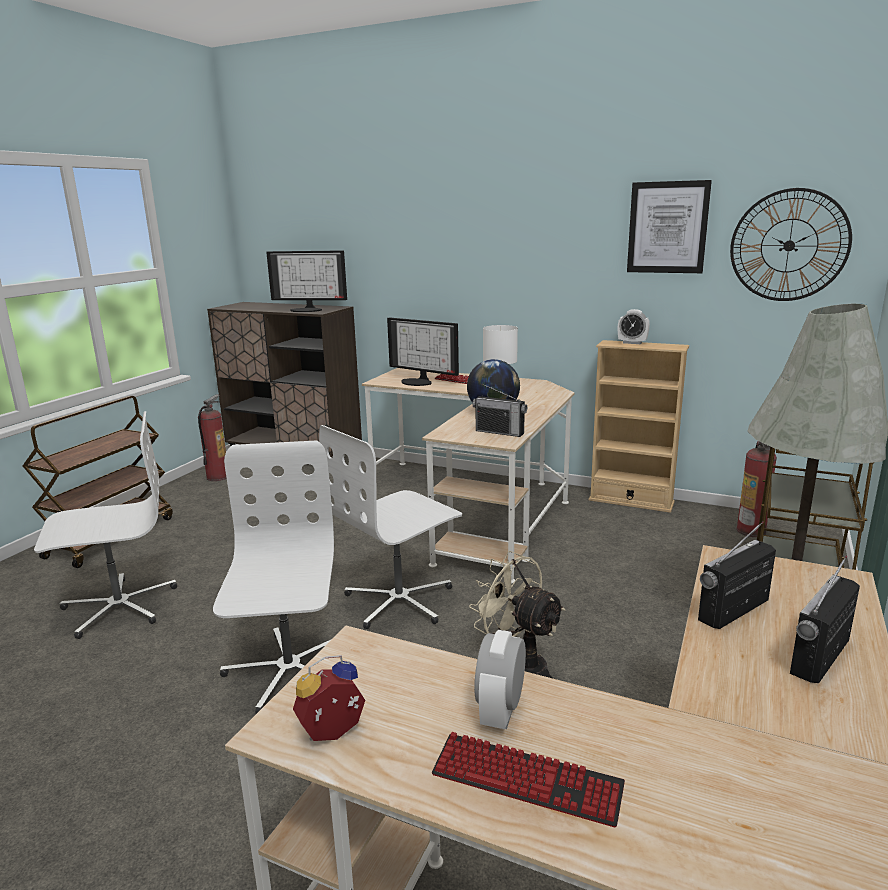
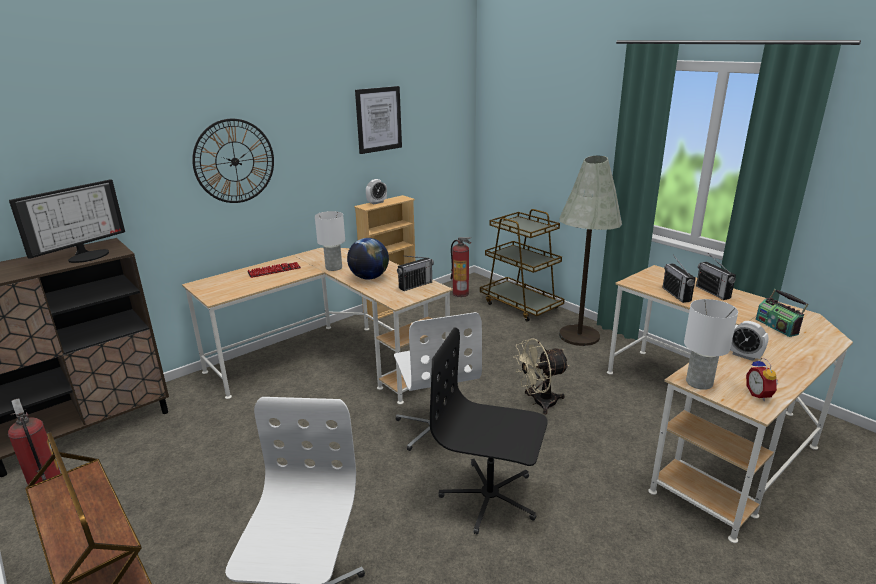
camera: 65 degrees left, 5 degrees up
(288, 671) = (490, 497): white office chair -> black office chair
(349, 659) = (699, 382): none -> white table lamp
(418, 381) = (246, 284): monitor -> none
(526, 780) = (787, 360): keyboard -> none
(722, 768) = (777, 326): none -> radio
(789, 245) = (438, 123): wall clock -> wall clock (234, 161)

